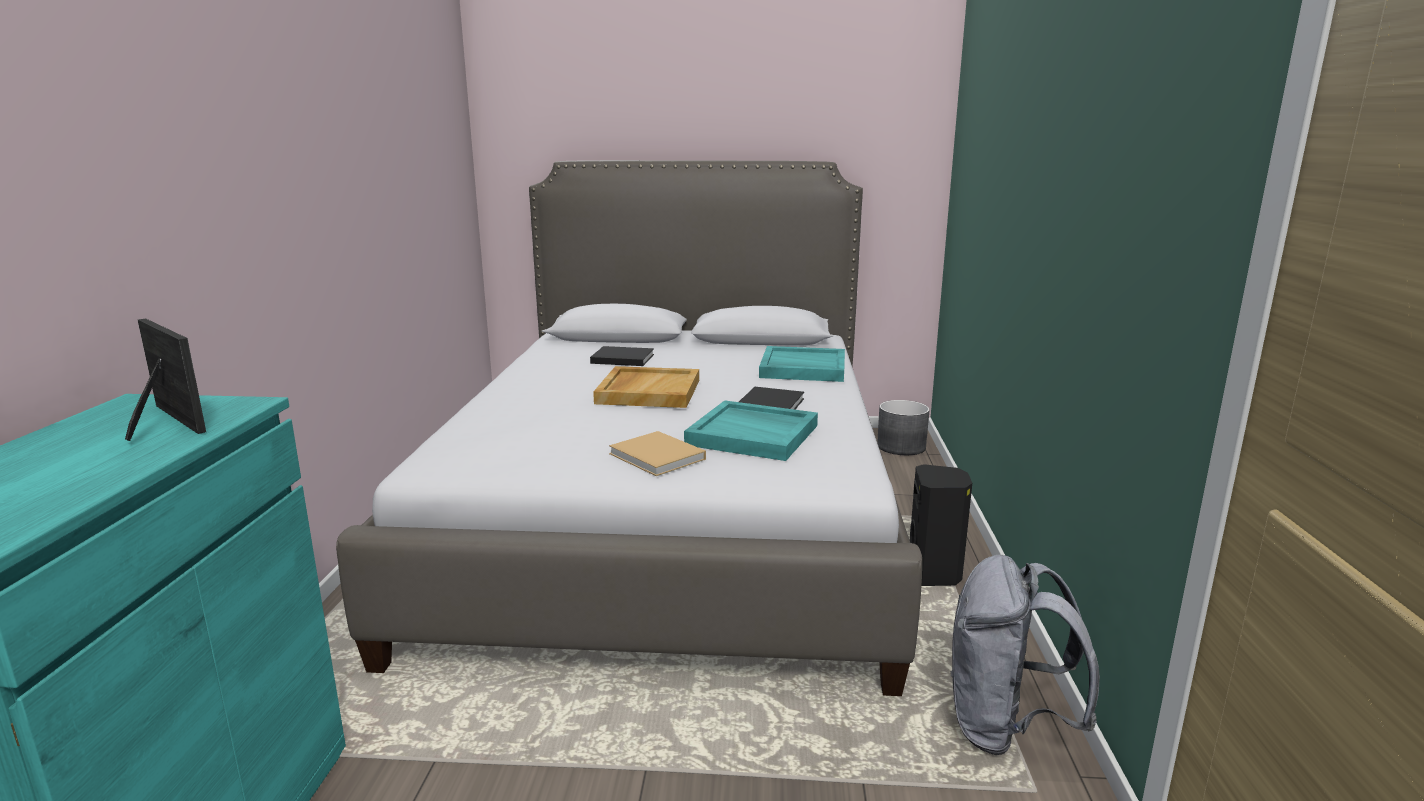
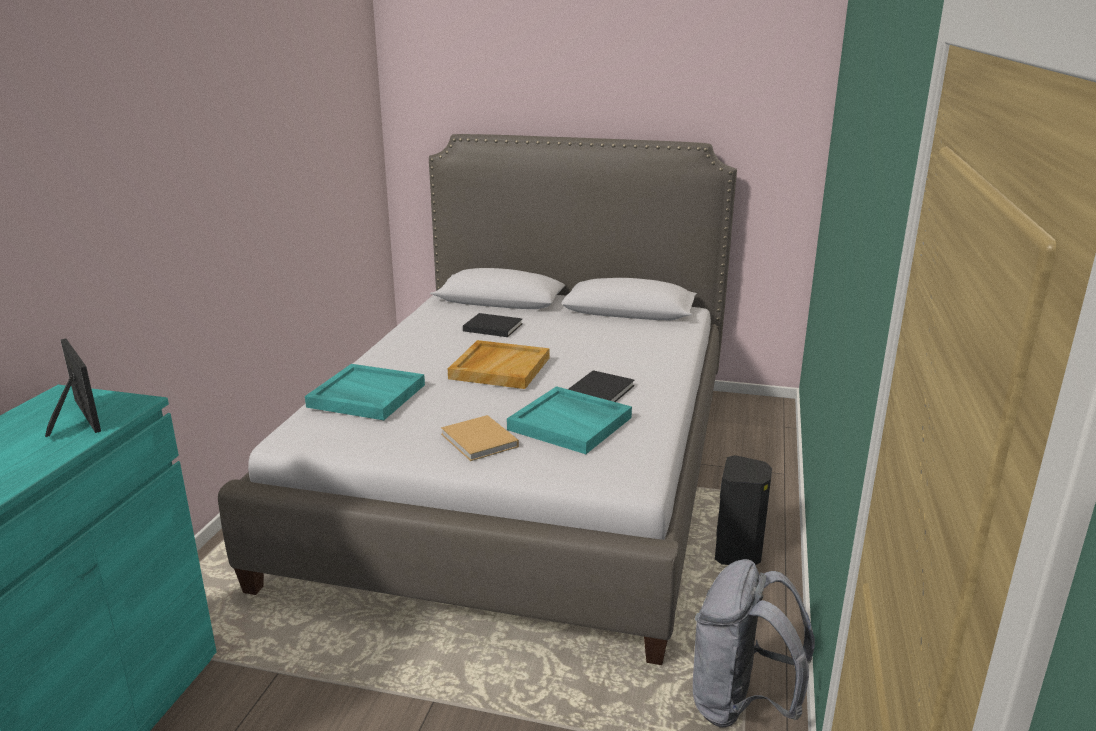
camera: 10 degrees right, 5 degrees up
(802, 368) = (649, 349): turquoise tray -> turquoise tray (365, 396)
(901, 447) = (761, 417): grey planter -> none

